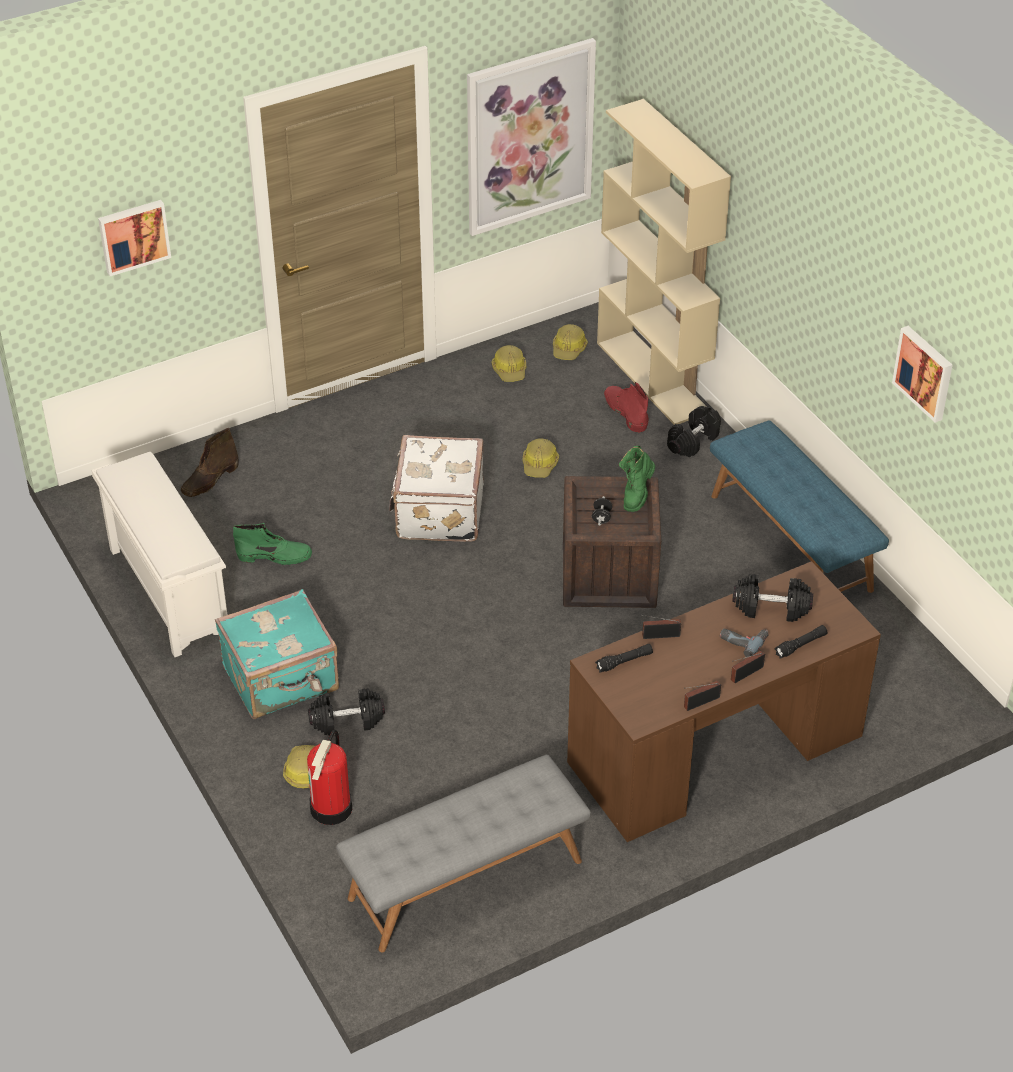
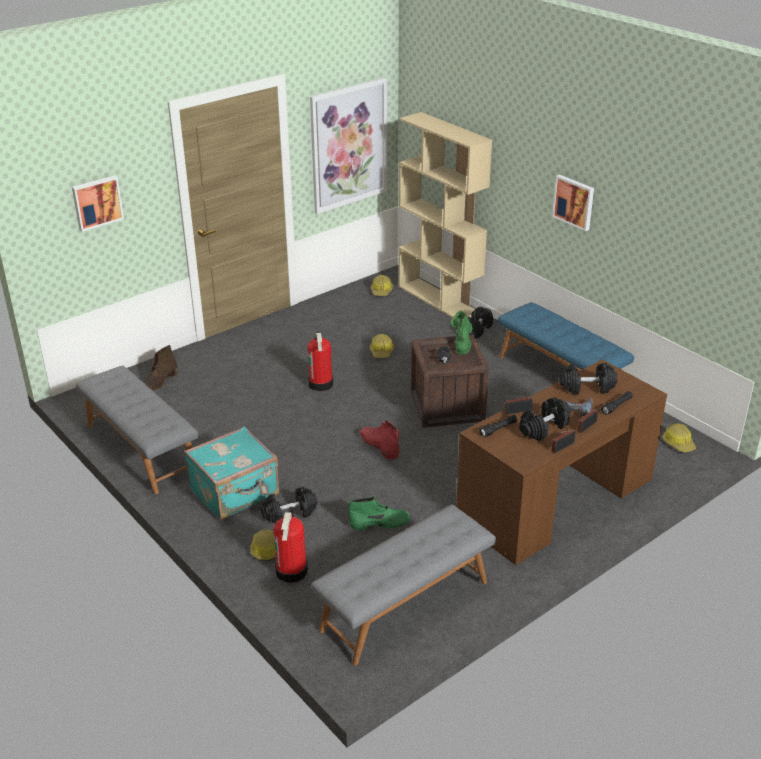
camera: 10 degrees left, 10 degrees down
(167, 591) = (140, 449): white shoe rack -> grey bench
(275, 556) = (214, 420): green boot -> green boot (380, 523)
(438, 512) = (321, 384): white suitcase -> fire extinguisher
(510, 370) = (347, 305): hard hat -> hard hat (678, 443)
(625, 412) = (428, 319): red boot -> red boot (379, 445)
(686, 668) = (543, 428): none -> black dumbbell
(925, 372) = (657, 224): picture -> picture (574, 202)

